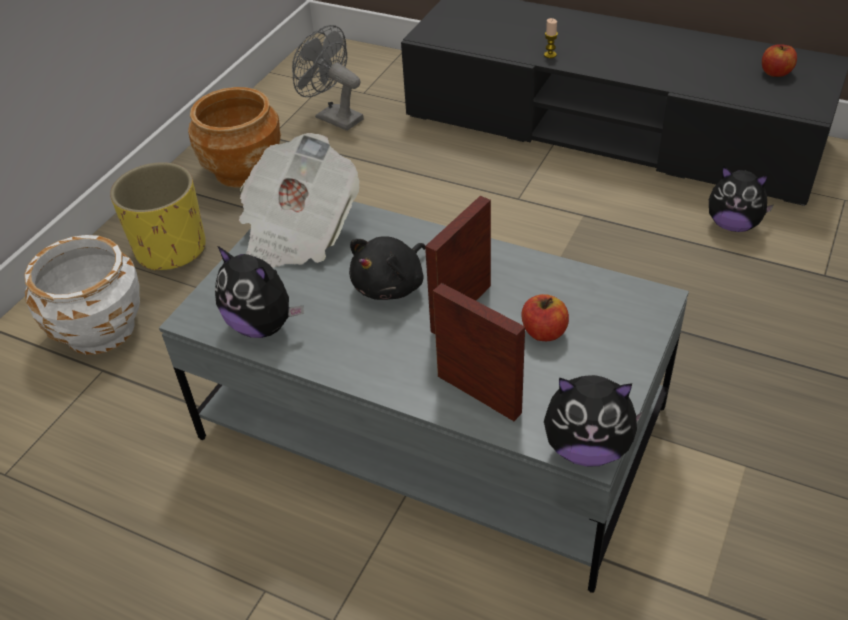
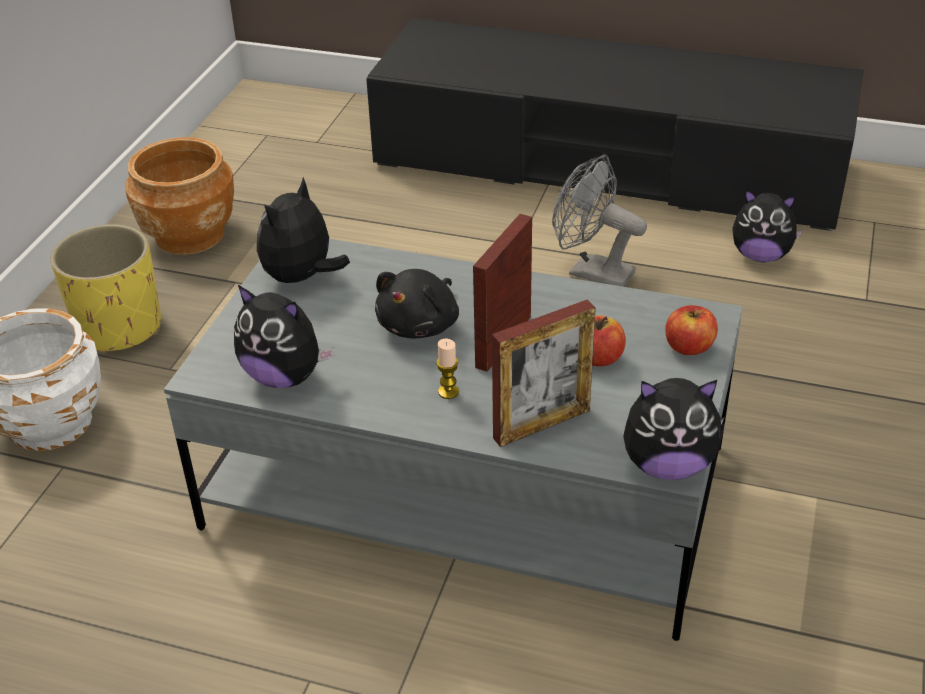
camera: 10 degrees left, 5 degrees down
(298, 231) = (301, 278): newspaper -> plush toy
(333, 117) = (286, 170): grey fan -> grey fan (592, 272)
(479, 394) = (541, 424): picture frame -> picture frame turned 120 degrees clockwise
(550, 55) = (539, 83): candle -> candle (448, 392)
(775, 73) = (787, 89): apple -> apple (689, 347)

